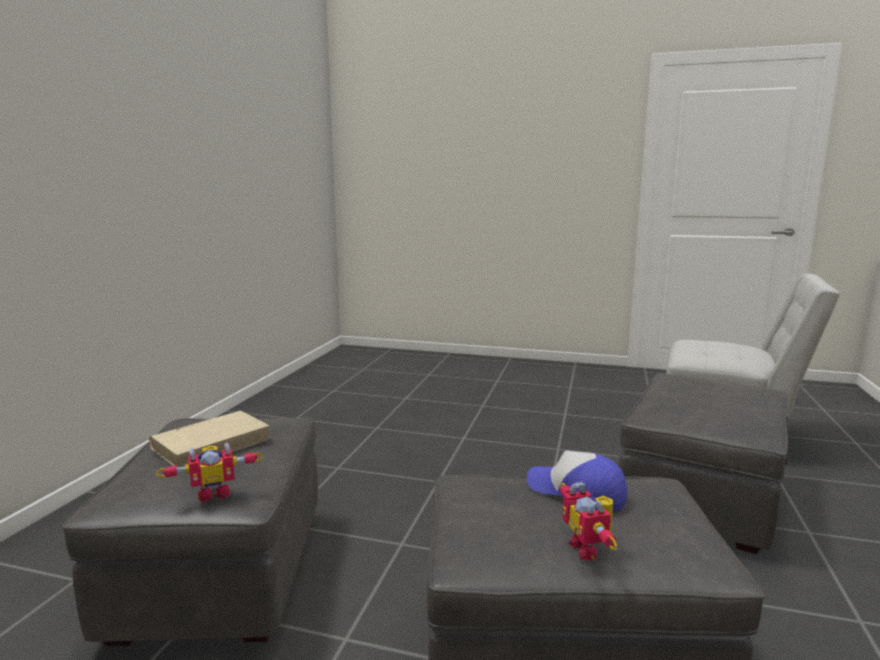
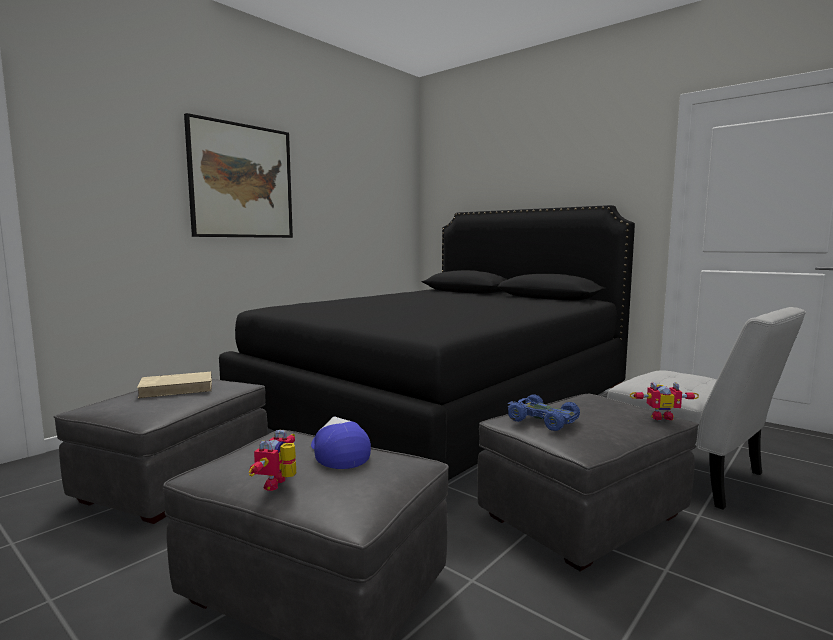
camera: 25 degrees right, 5 degrees down
(156, 124) = (241, 181): none -> picture
(214, 493) = (135, 412): toy robot -> toy robot (660, 417)
(444, 408) = (442, 410): none -> black bed
(686, 412) = (541, 420): none -> blue toy car

